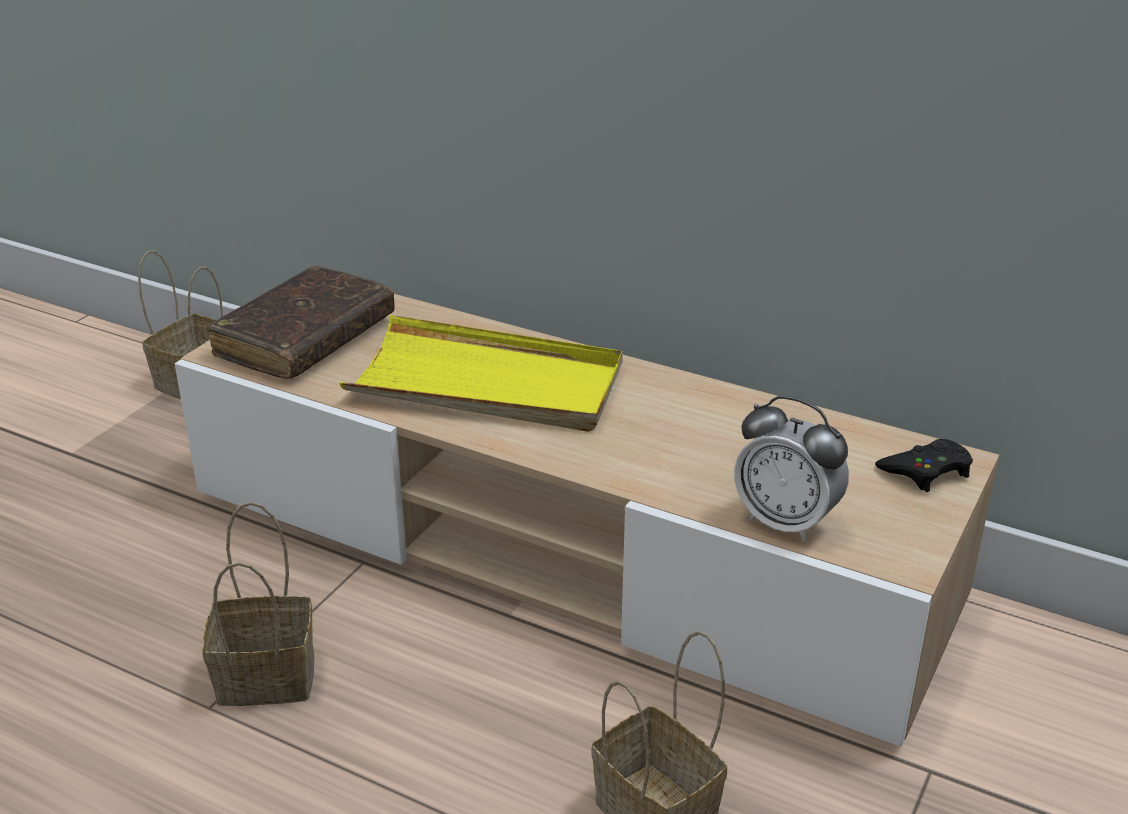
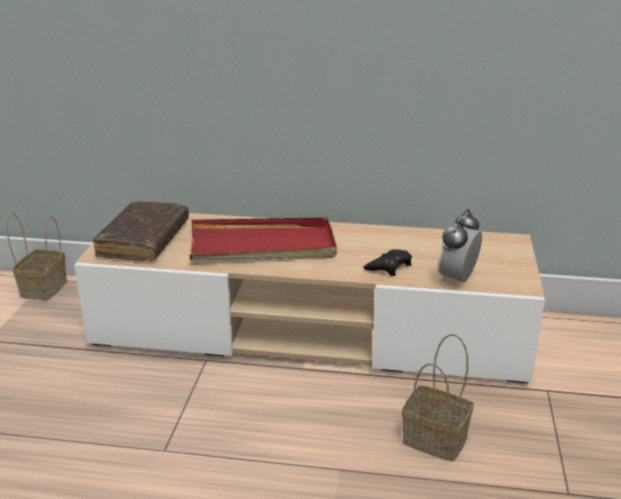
camera: 20 degrees left, 5 degrees down
(270, 676) = (190, 427): basket -> none
(487, 384) = (262, 245): yellow tray -> red tray
(785, 522) = (457, 279): alarm clock -> alarm clock turned 105 degrees clockwise
(926, 471) = (504, 246): black game controller -> black game controller (389, 266)

